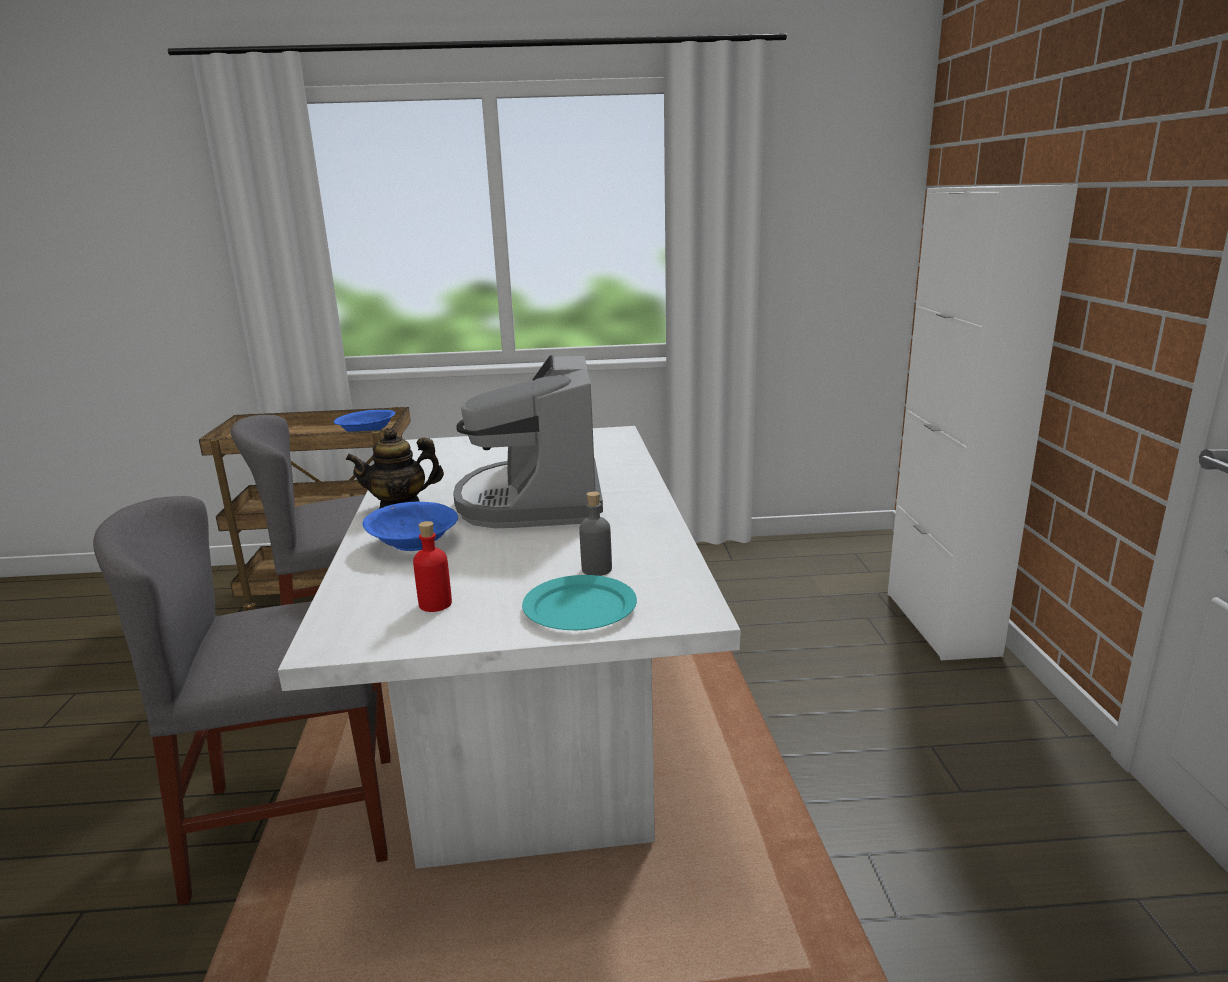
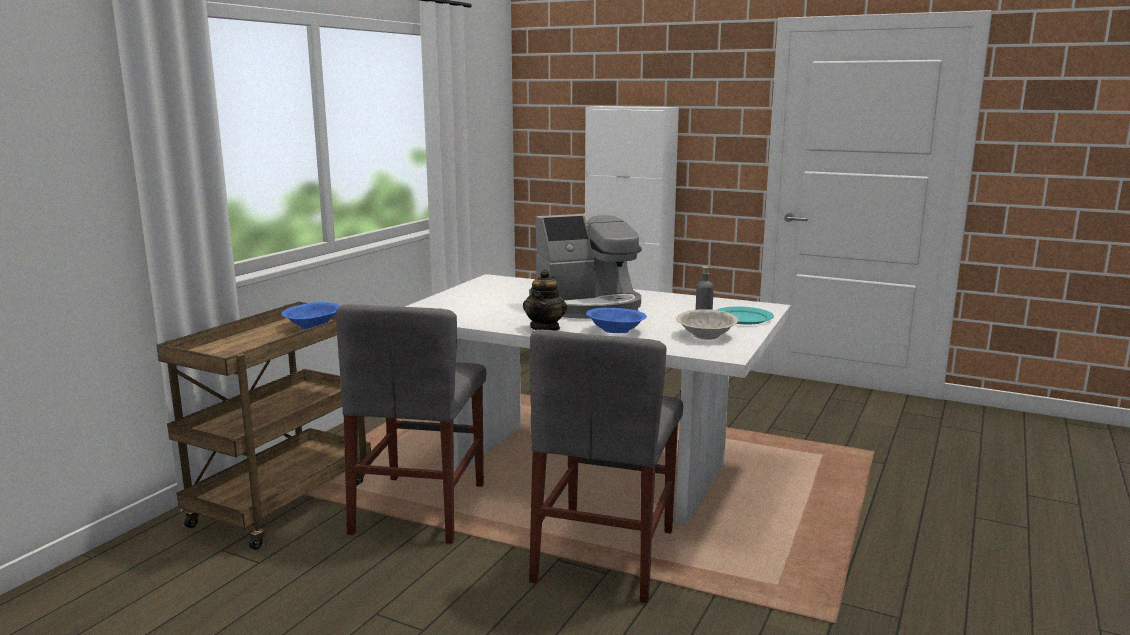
camera: 60 degrees left, 5 degrees down
(435, 604) = (706, 336): red bottle -> beige bowl
(533, 501) = (588, 306): coffee machine -> coffee machine turned 45 degrees counterclockwise

